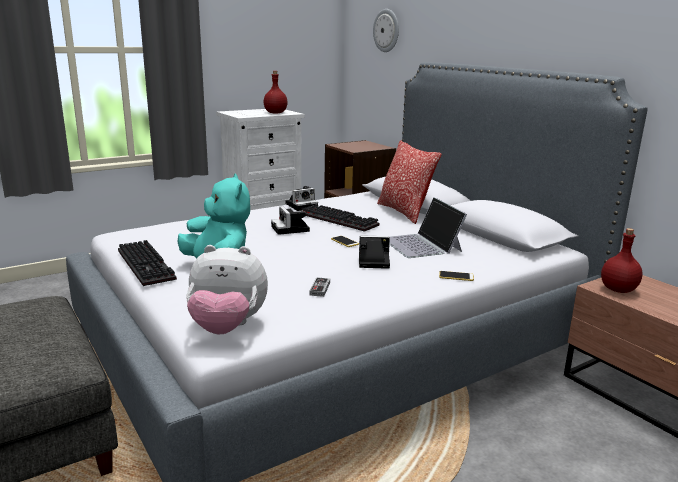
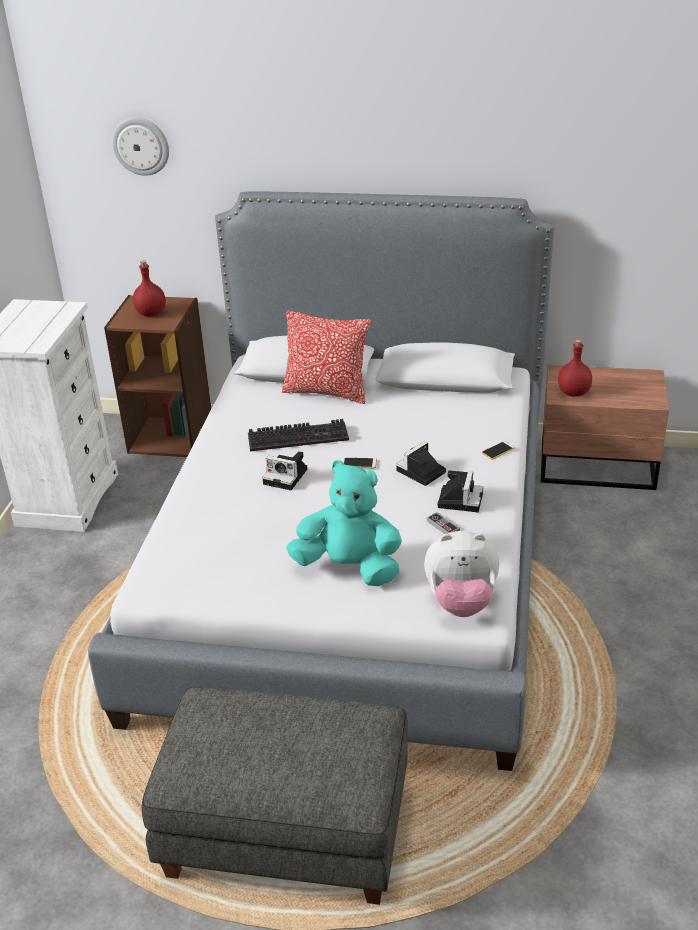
camera: 45 degrees left, 15 degrees up
(148, 265) = (272, 598): keyboard -> none
(227, 327) = (461, 602): plush toy -> plush toy turned 45 degrees clockwise
(276, 113) = (51, 317): red bottle -> red bottle (151, 313)
(302, 205) = (221, 437): camera -> camera (460, 499)
(422, 245) = (417, 429): laptop -> none

